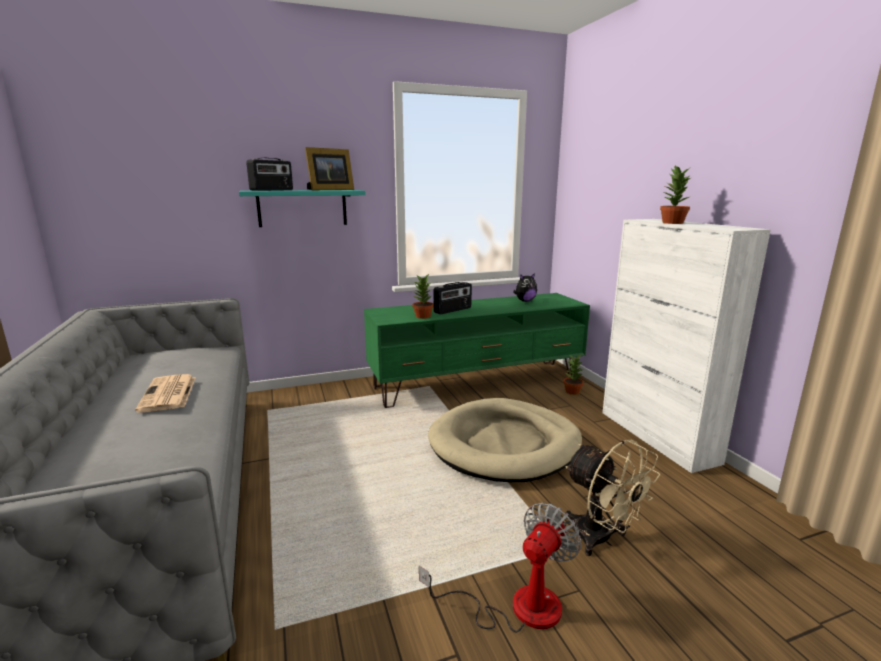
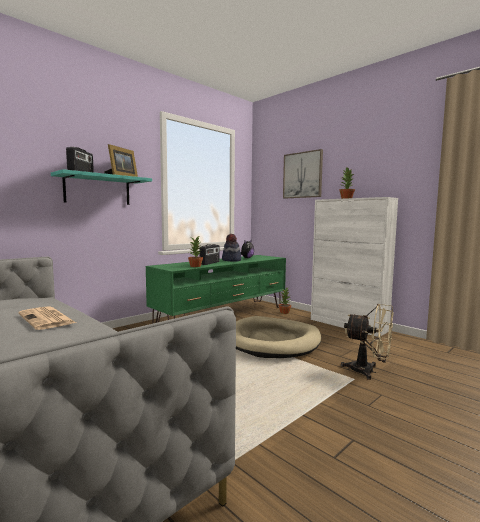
camera: 25 degrees left, 10 degrees down
(492, 306) = (231, 260): none -> hat
(517, 607) = (360, 410): fan -> none
(625, 169) = (302, 175): none -> picture

